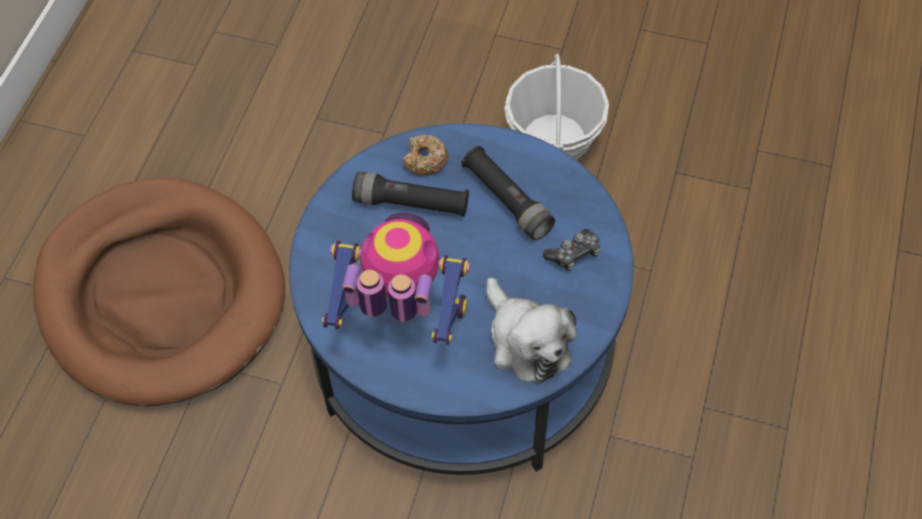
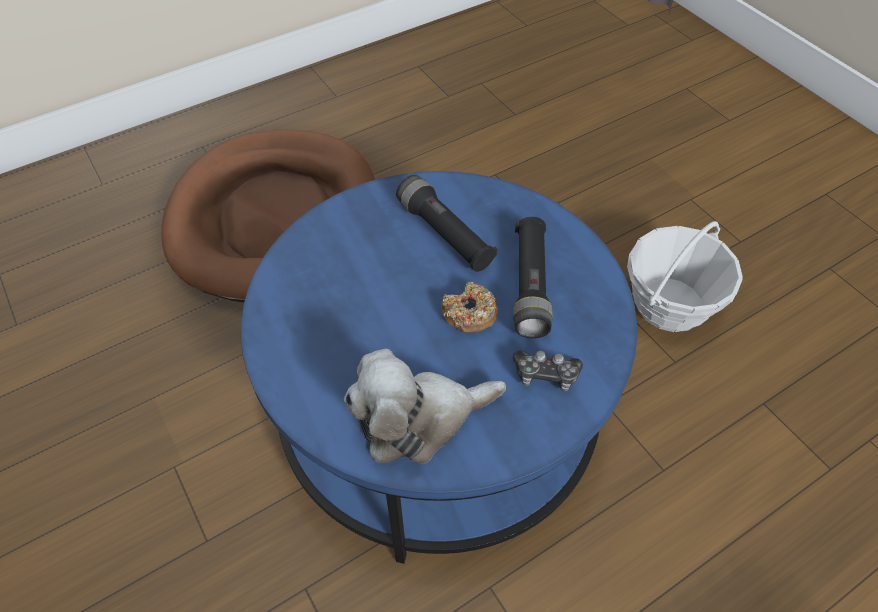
camera: 40 degrees right, 5 degrees down
(400, 319) = (335, 317): toy robot -> none
(425, 160) = (493, 209): donut -> donut (469, 314)
(526, 341) = (419, 419): plush toy -> plush toy turned 60 degrees clockwise

